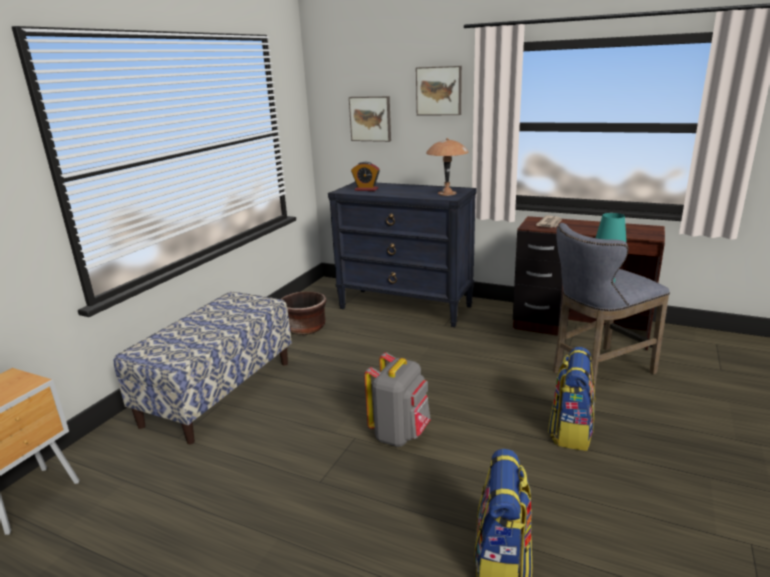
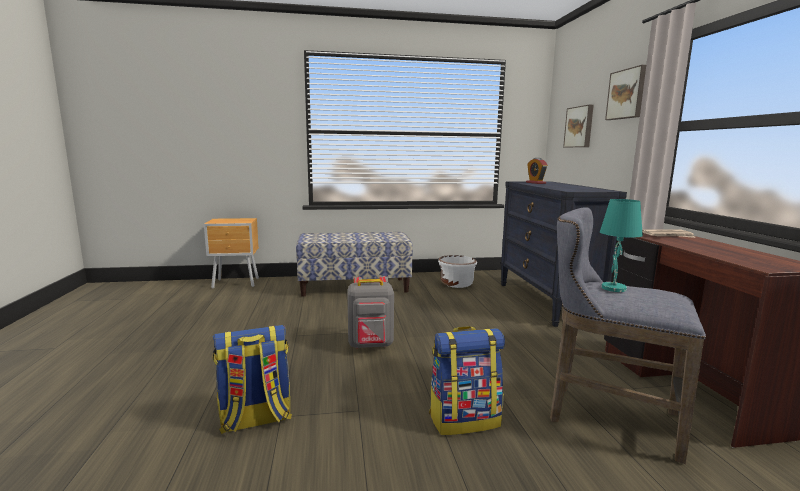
camera: 55 degrees right, 10 degrees down
(305, 328) = (456, 284): brown planter -> white planter
(446, 193) = (581, 189): brown table lamp -> none

